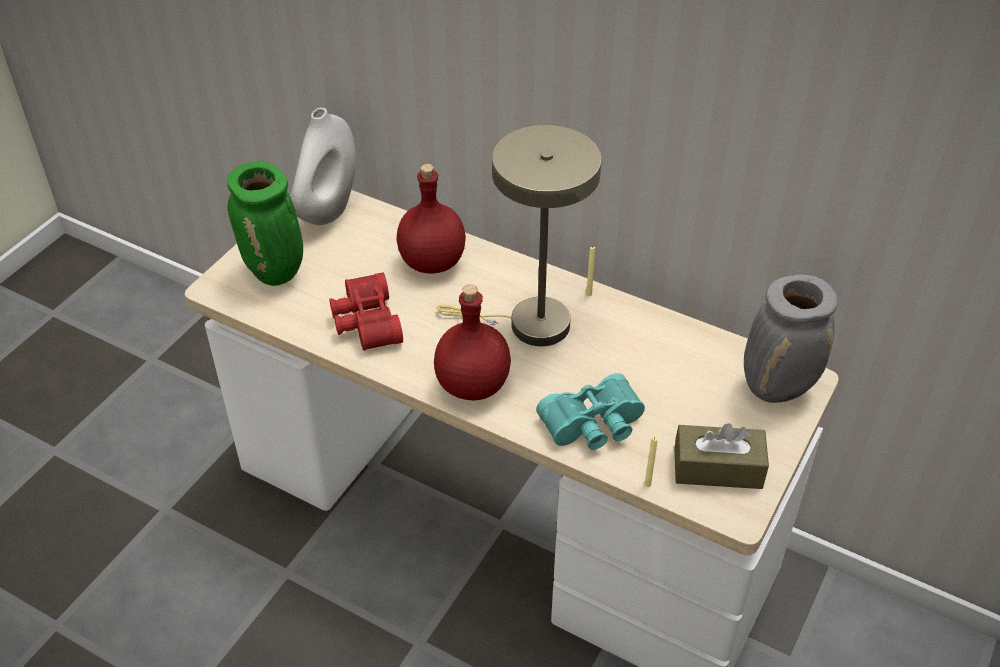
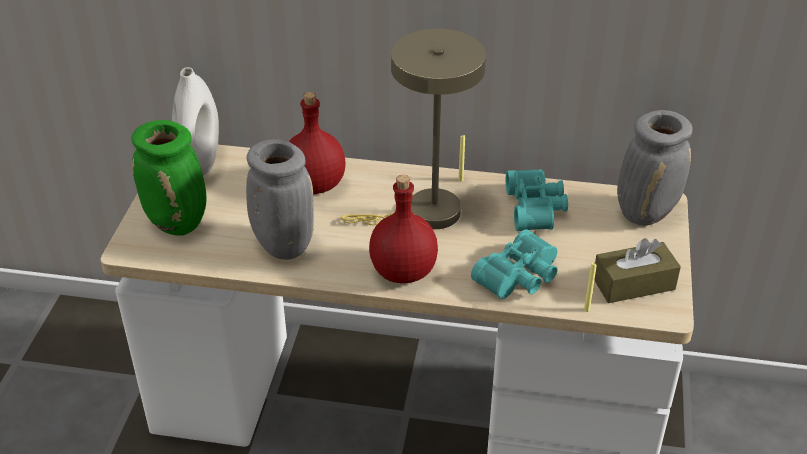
camera: 20 degrees left, 5 degrees down
(364, 322) = (282, 245): red binoculars -> grey vase
(655, 349) = (536, 208): none -> turquoise binoculars

